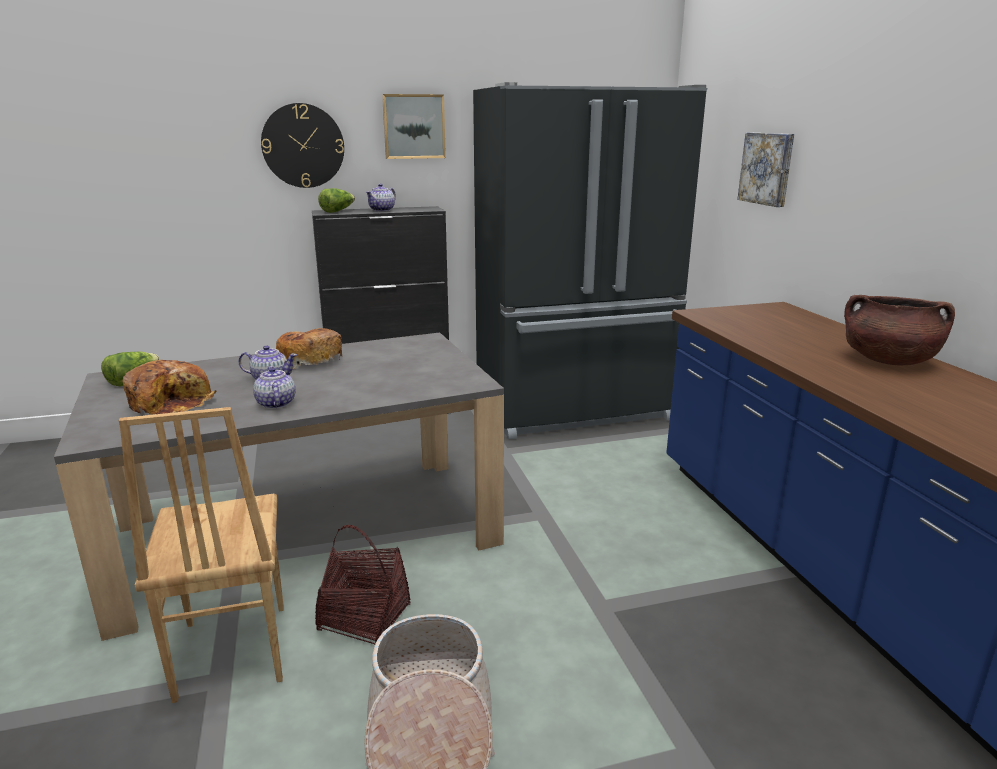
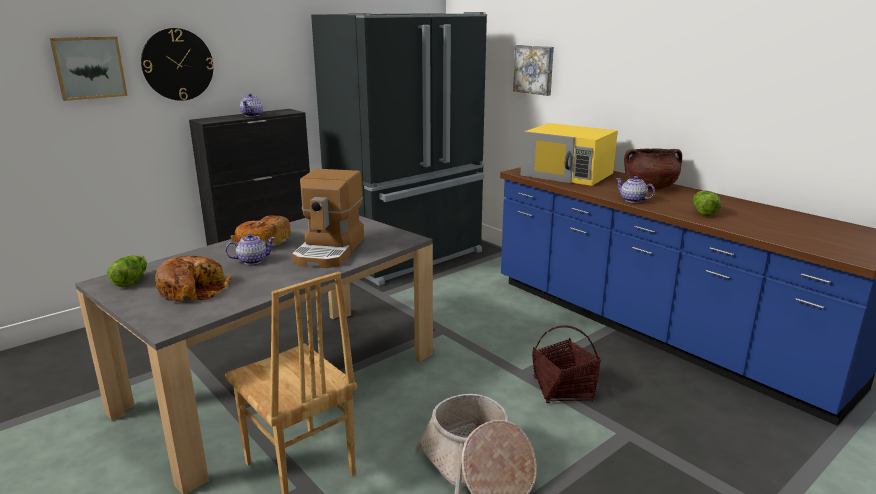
camera: 25 degrees left, 0 degrees up
(275, 404) = (283, 276): teapot -> teapot (633, 200)
(337, 211) = (216, 119): lettuce -> lettuce (703, 212)
(364, 618) = (378, 422): basket -> basket (563, 390)
(365, 382) = (330, 250): none -> coffee machine
(414, 126) = (266, 44): picture -> picture (89, 67)
(770, 324) = (567, 174): none -> yellow microwave

